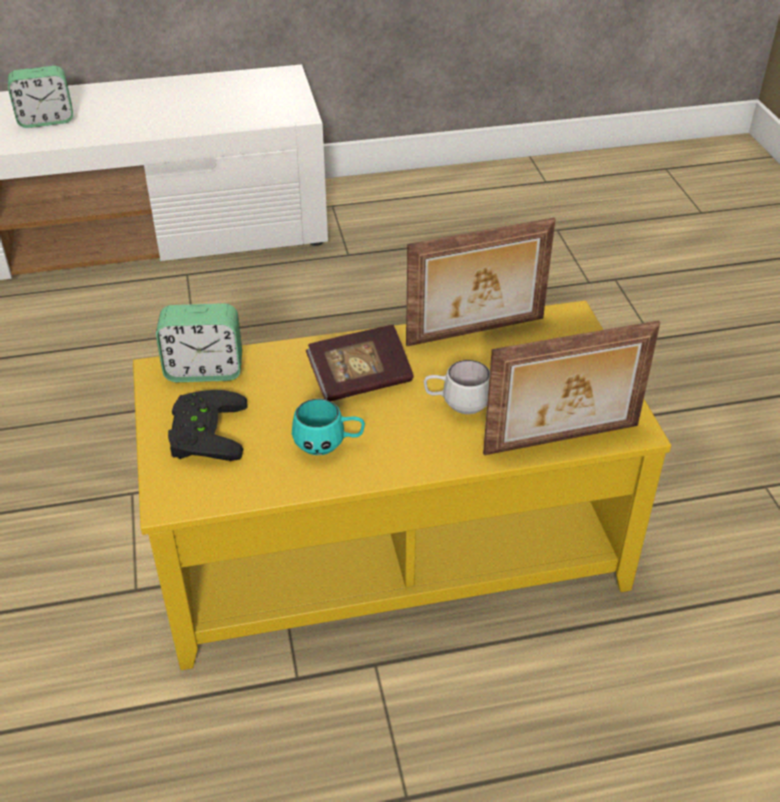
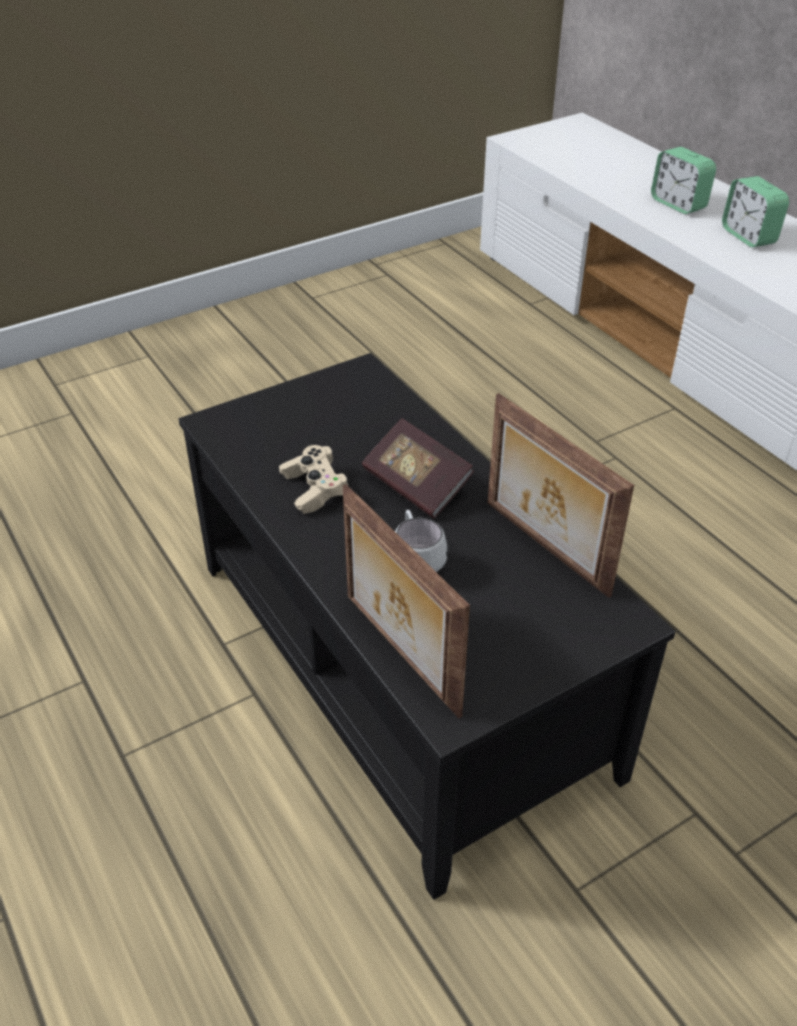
camera: 70 degrees right, 0 degrees up
(202, 432) = (298, 414): black game controller -> none
(204, 370) = (376, 391): alarm clock -> alarm clock (748, 236)
(329, 445) = (315, 489): turquoise mug -> beige game controller
(390, 543) = (402, 663): yellow coffee table -> black coffee table

